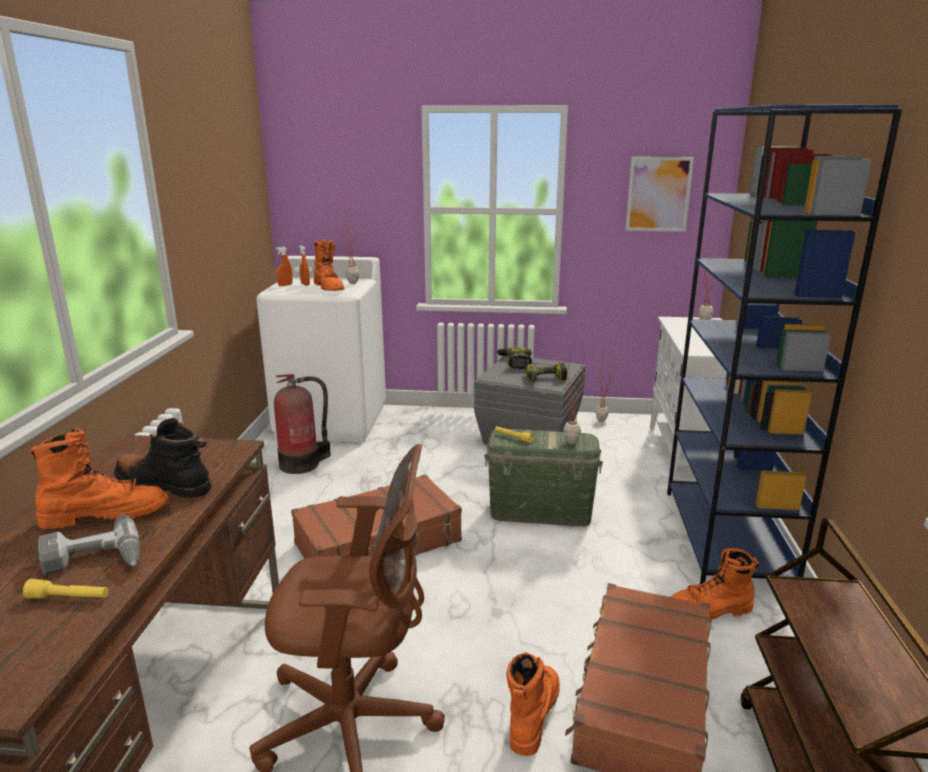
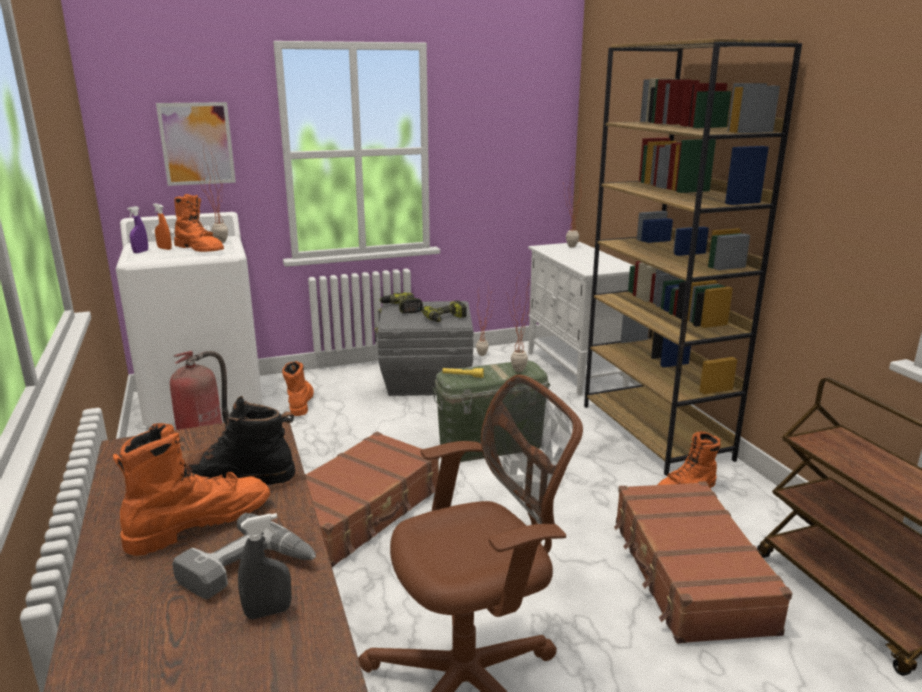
camera: 25 degrees left, 0 degrees up
(69, 598) = (268, 612): yellow flashlight -> grey spray bottle
(285, 285) = (140, 252): orange spray bottle -> purple spray bottle
(532, 714) = (617, 616): orange boot -> orange boot (300, 404)
(658, 194) = (513, 129): picture -> picture (197, 144)
(726, 538) = (656, 432): blue bookcase -> brown bookcase

